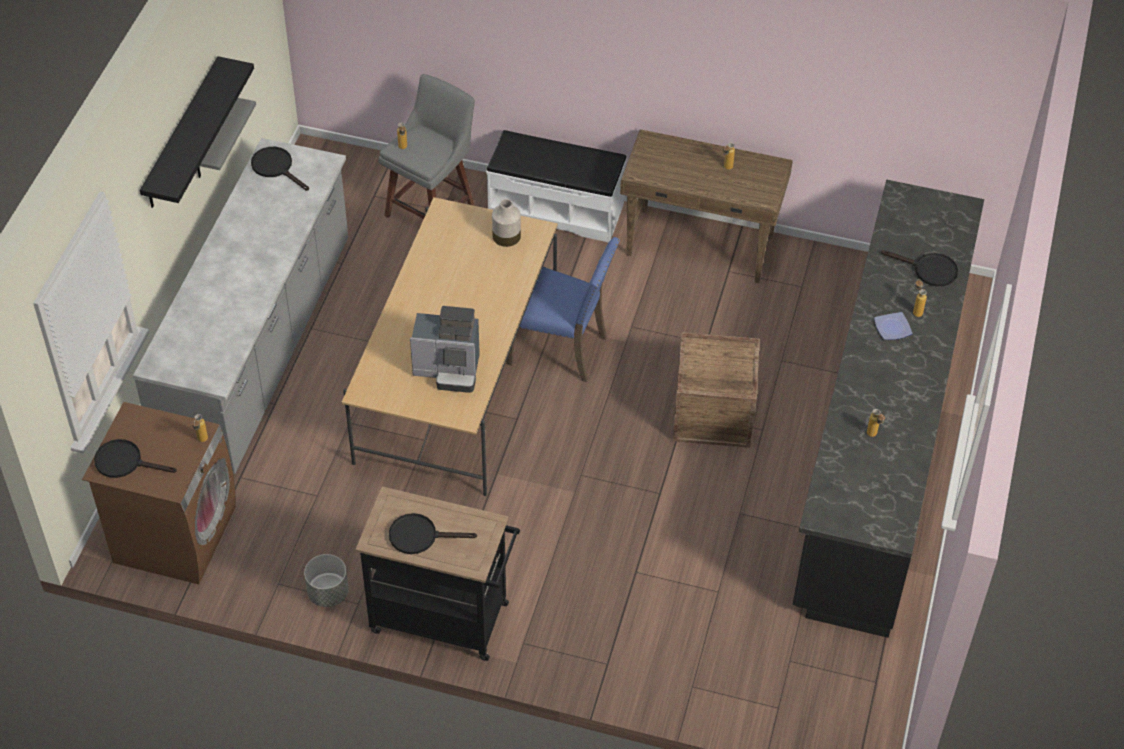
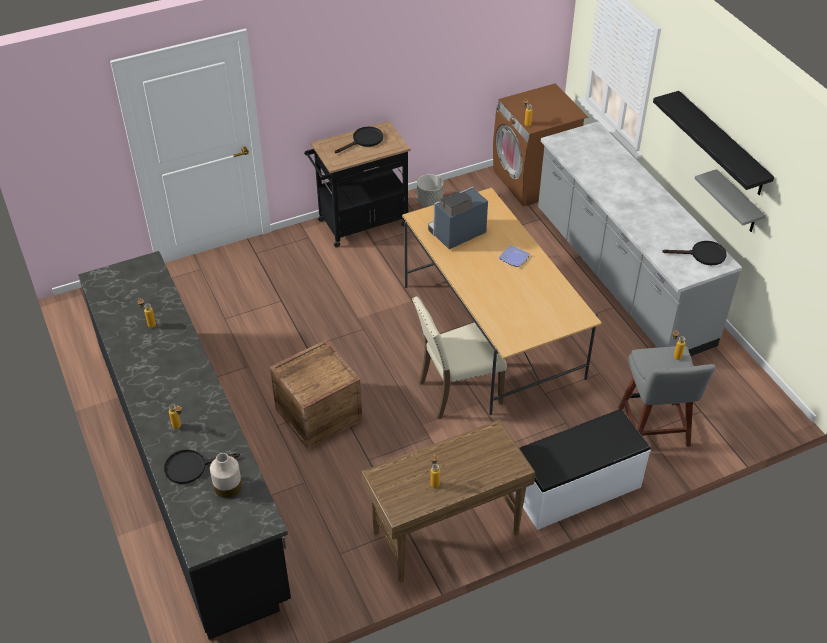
camera: 140 degrees right, 5 degrees down
(125, 462) = (547, 98): black frying pan -> none
(506, 236) = (523, 327): beige vase -> beige vase (227, 486)
(560, 349) = (457, 392): blue chair -> beige chair
(892, 329) = (188, 402): plate -> plate (514, 257)

